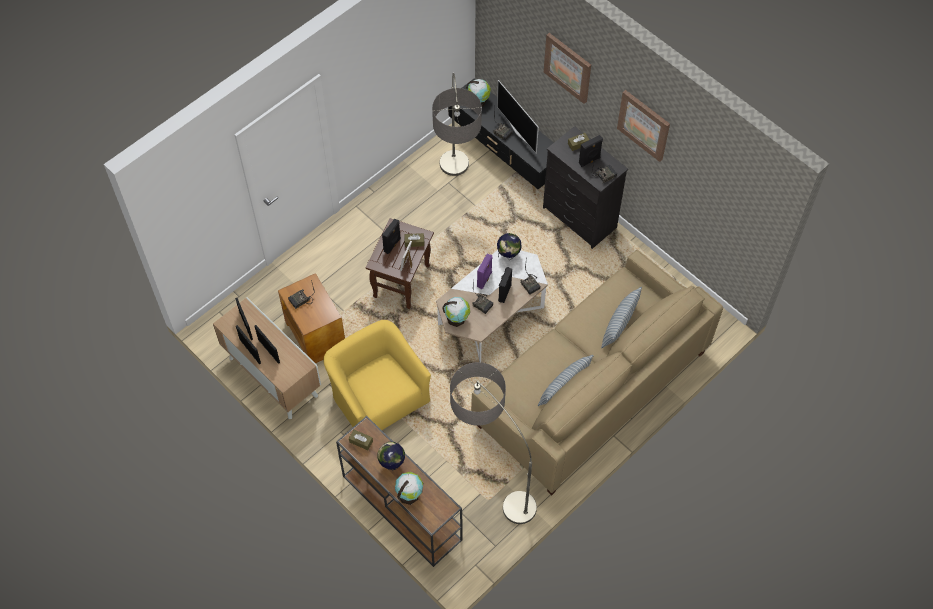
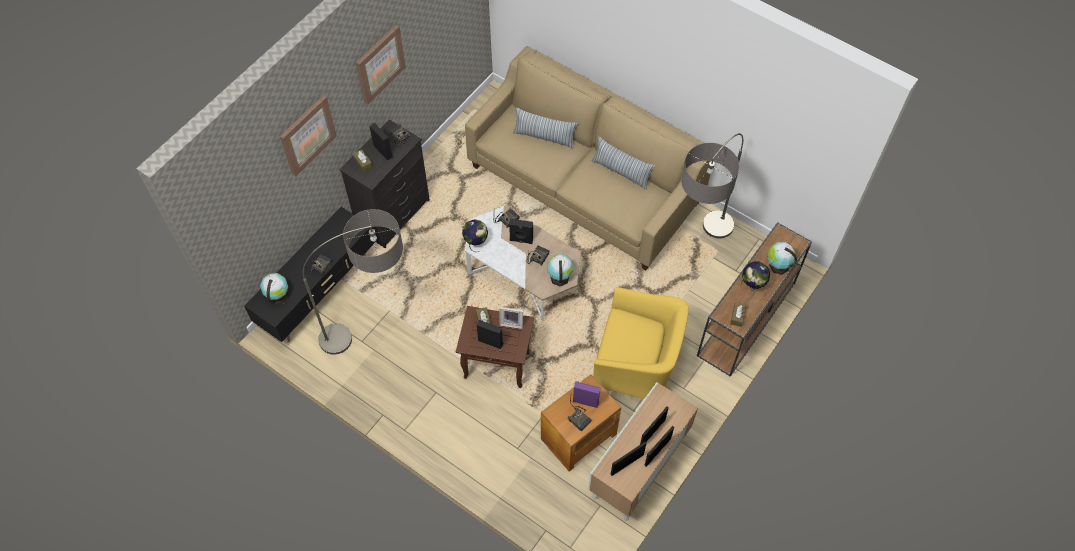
camera: 100 degrees left, 0 degrees up
(378, 397) = (636, 361): yellow armchair -> yellow armchair turned 120 degrees counterclockwise
(485, 279) = (508, 259): purple speaker -> purple speaker (586, 401)
(519, 132) = (319, 251): television -> none

